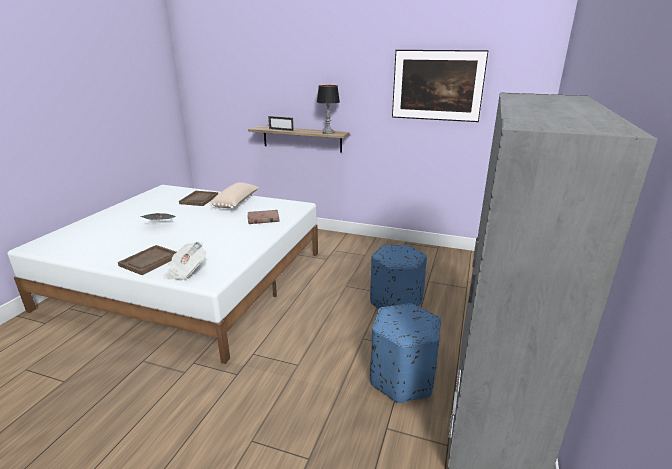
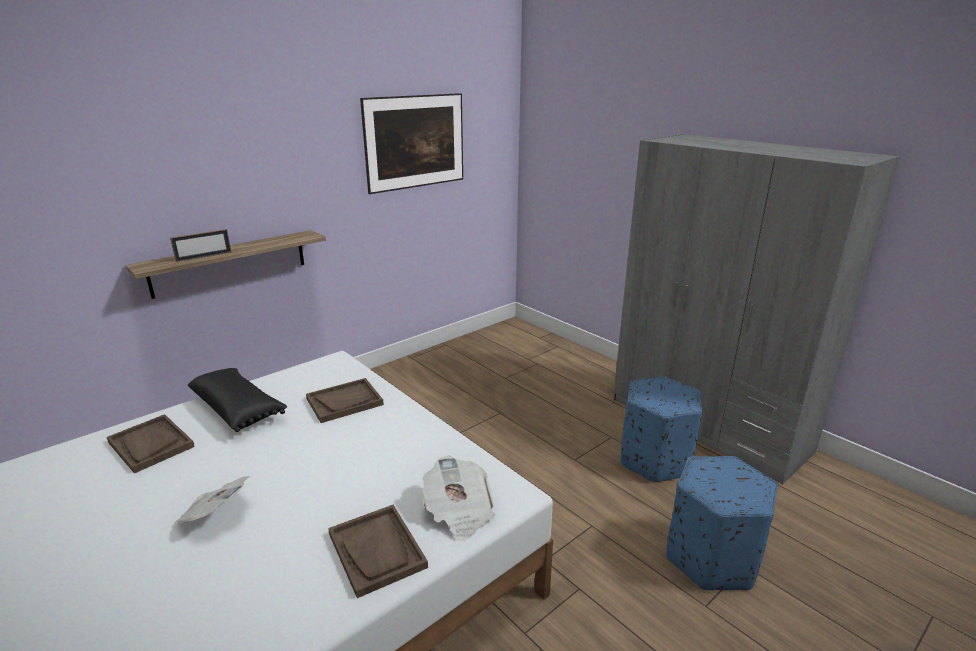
camera: 60 degrees left, 0 degrees up
(237, 203) = (238, 409): beige pillow -> black pillow
(263, 219) = (345, 401): brown book -> brown tray
(328, 132) = (290, 238): table lamp -> none
(395, 302) = (526, 413): blue ottoman -> blue ottoman (712, 558)

